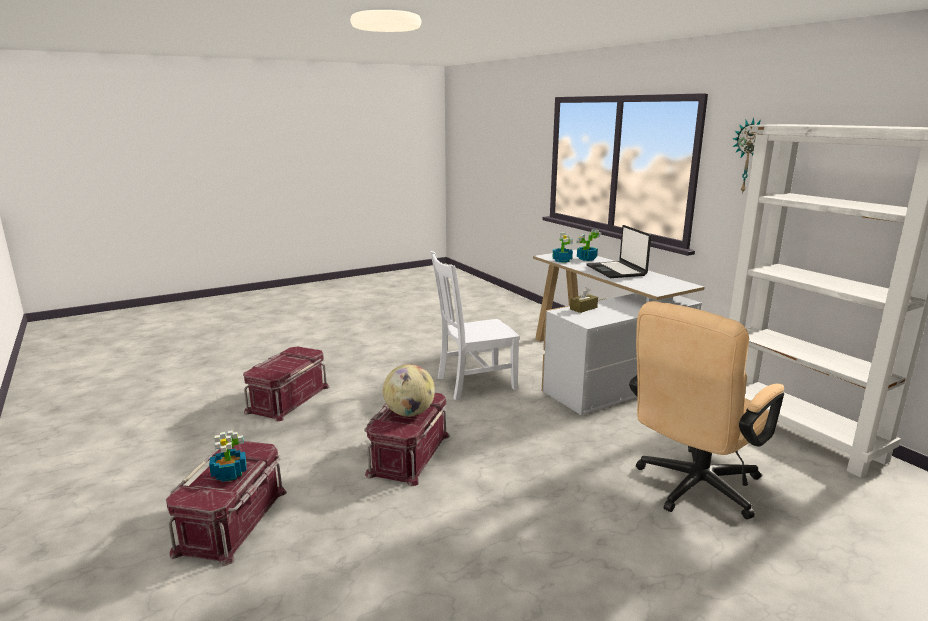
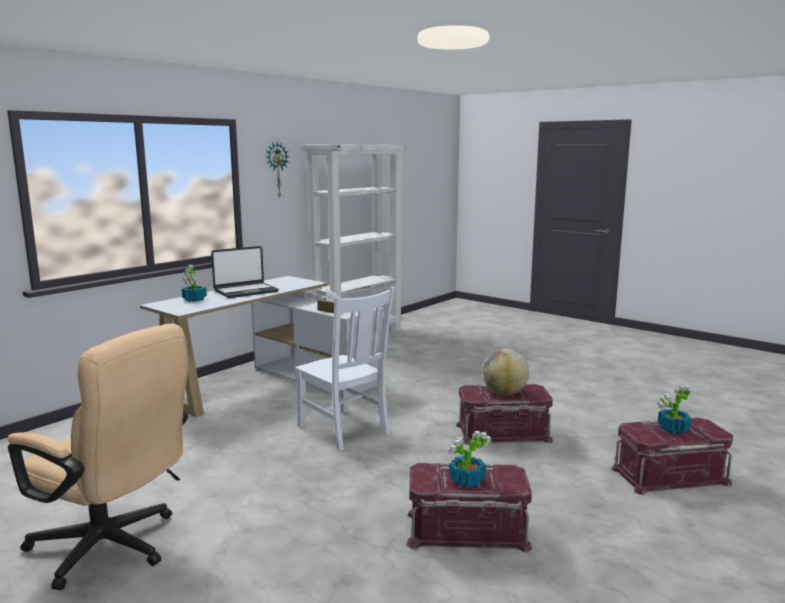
camera: 110 degrees left, 5 degrees down
(562, 260) = (205, 305): potted plant -> potted plant (466, 480)
(692, 489) = (450, 357): beige office chair -> beige office chair (113, 548)

